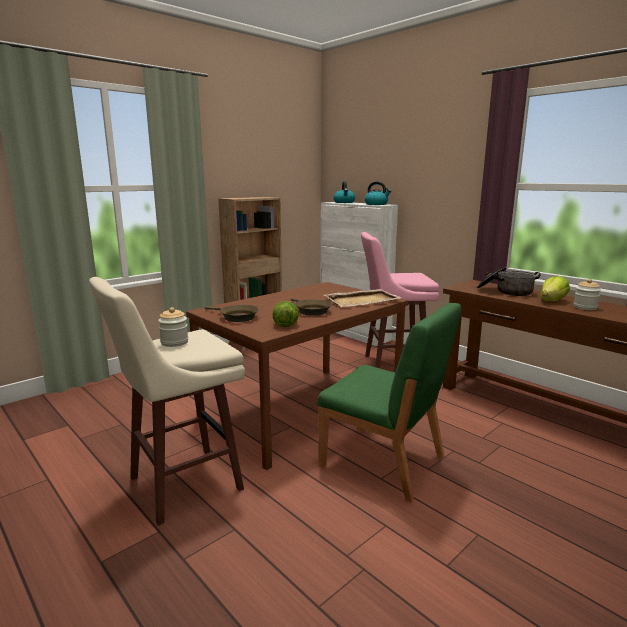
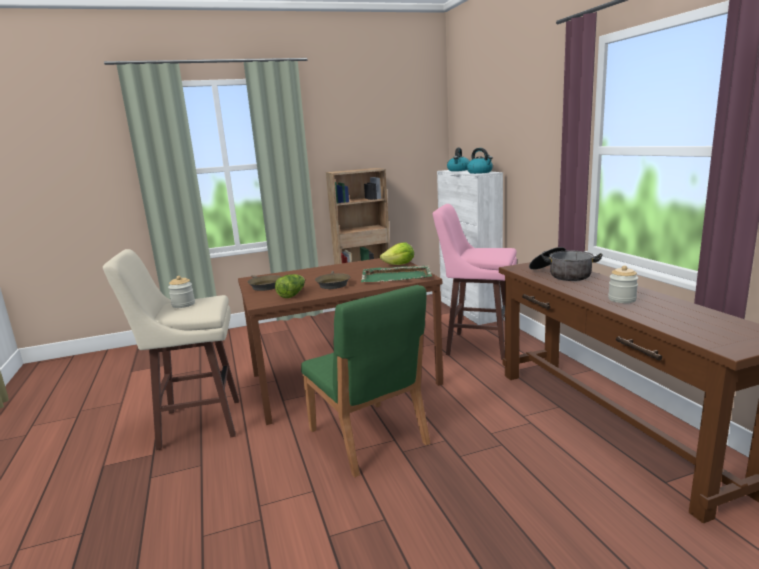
camera: 25 degrees right, 0 degrees up
(363, 300) = (397, 276): beige tray -> green tray
(552, 301) = (596, 289): lettuce -> lettuce (399, 265)

